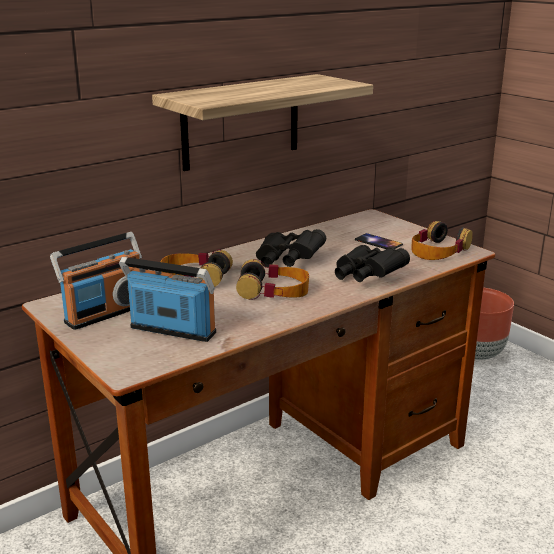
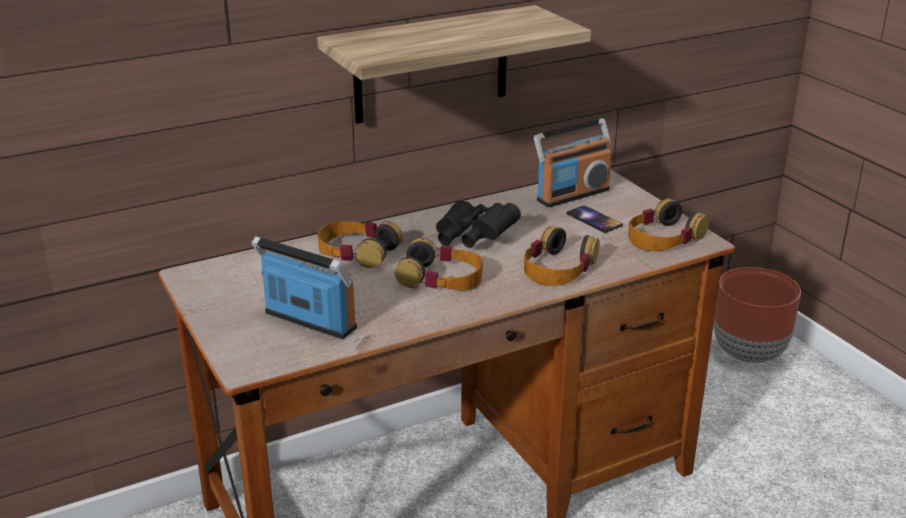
camera: 10 degrees right, 5 degrees up
(105, 313) = (243, 292): radio -> radio (572, 194)
(366, 277) = (558, 268): black binoculars -> headphones

